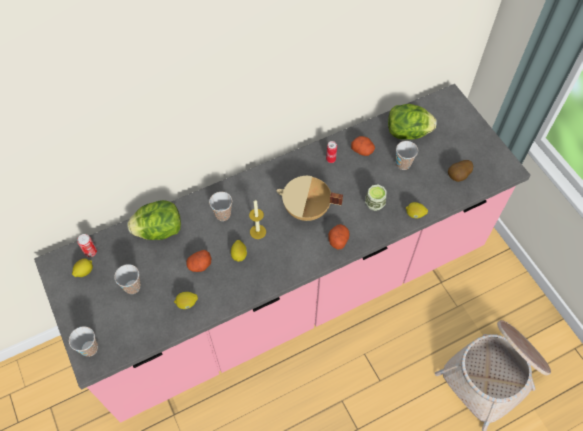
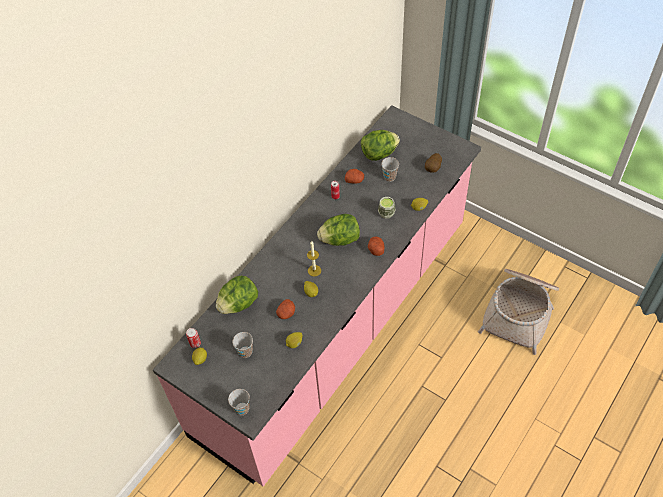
camera: 25 degrees left, 5 degrees down
(223, 214) = (280, 271): cup -> none
(306, 210) = (340, 239): beige cooking pot -> lettuce

